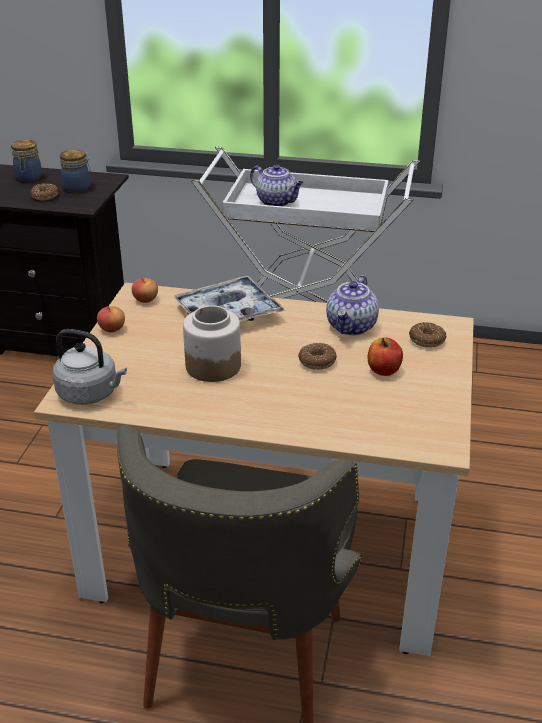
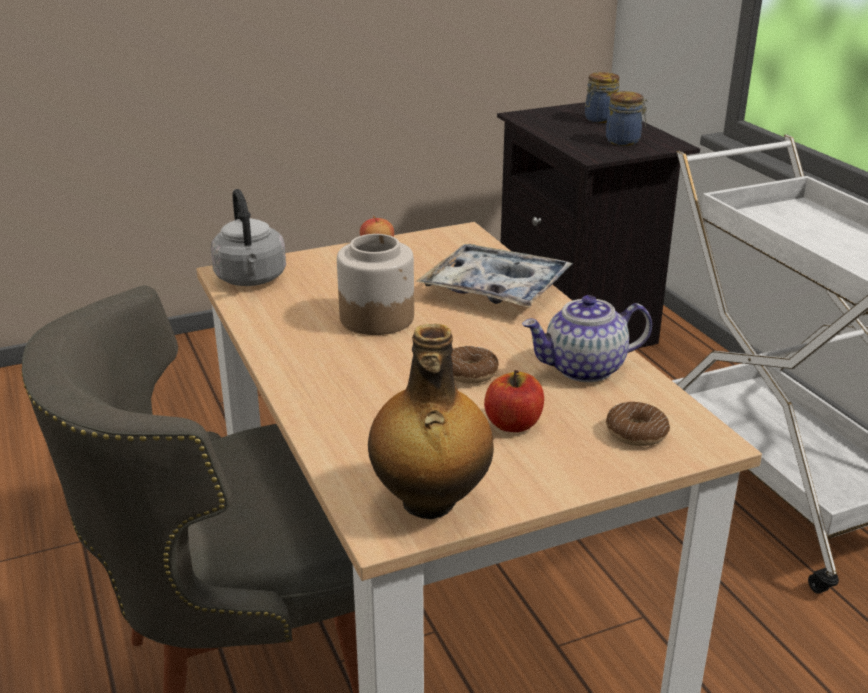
camera: 55 degrees right, 5 degrees down
(45, 196) = (579, 137): donut -> none
(145, 300) = (455, 241): apple -> none
(277, 202) = (796, 227): teapot -> none
(432, 425) = (429, 502): none -> bottle

